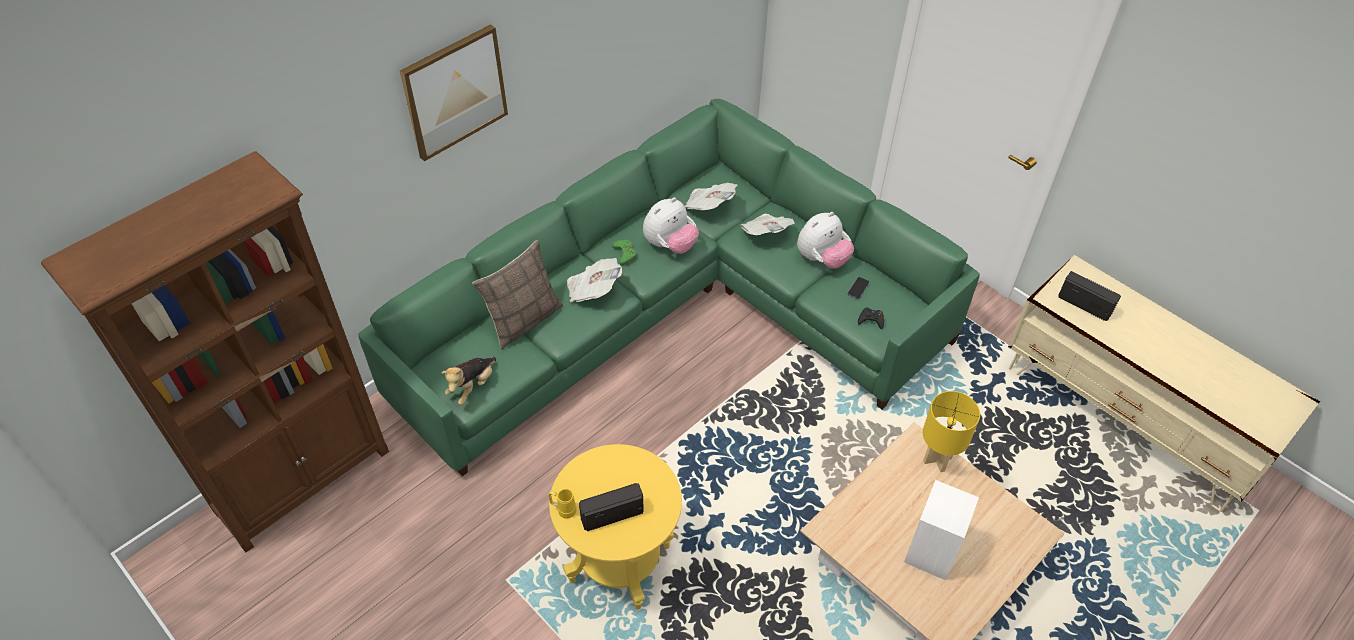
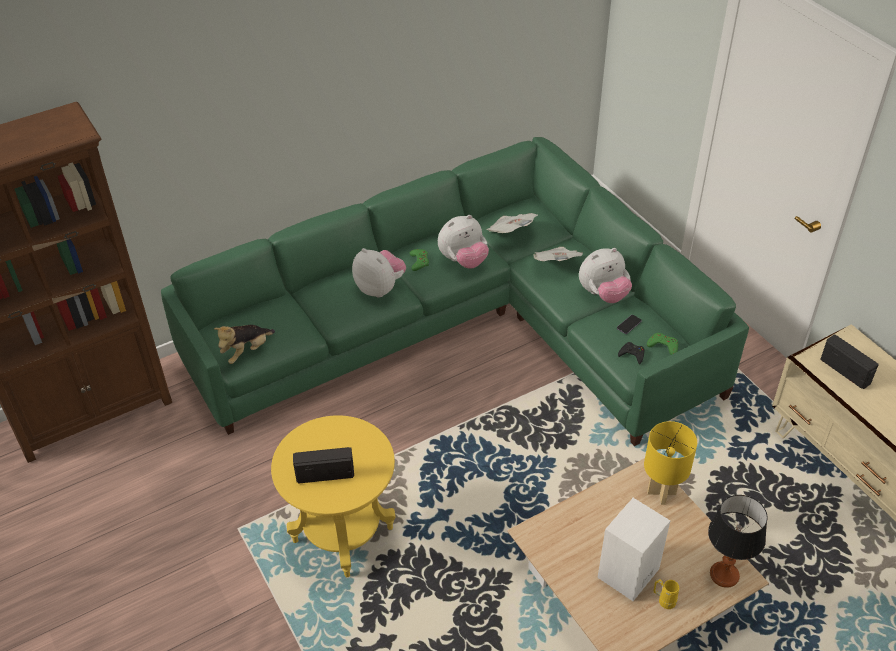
camera: 15 degrees right, 5 degrees down
(454, 92) = (270, 83): picture -> none
(524, 320) = (310, 304): pillow -> none
(563, 510) = (284, 462): yellow mug -> yellow mug (663, 600)
(593, 290) = (380, 288): newspaper -> plush toy
(898, 305) = (663, 345): none -> green game controller
(1022, 533) = (724, 575): none -> table lamp

